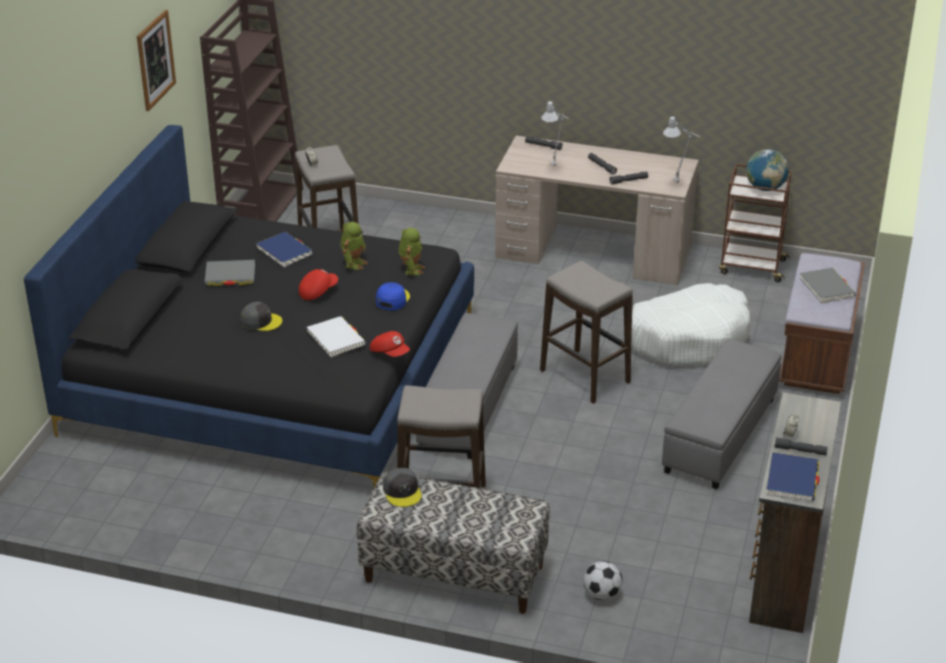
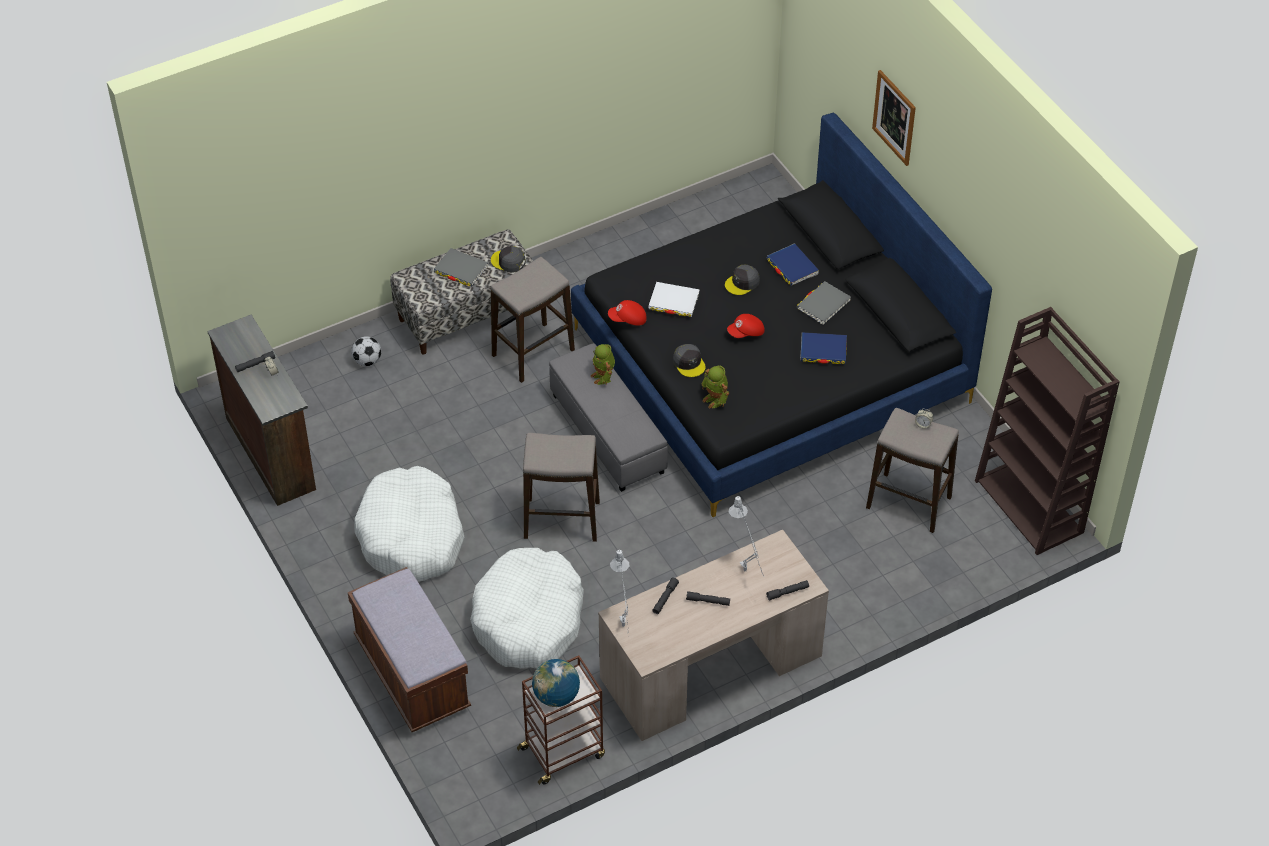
camera: 135 degrees right, 15 degrees up
(155, 60) = (1001, 233): picture -> picture (894, 117)
(318, 291) = (746, 333): red cap -> red cap turned 60 degrees clockwise
(353, 263) = (761, 375): toy robot -> toy robot (603, 377)
(392, 299) = (689, 363): blue cap -> grey cap
(721, 435) = (411, 536): grey ottoman -> white dog bed
(792, 480) = (242, 339): blue book -> blue book (792, 267)
(826, 288) = (406, 623): grey book -> grey book (461, 269)

